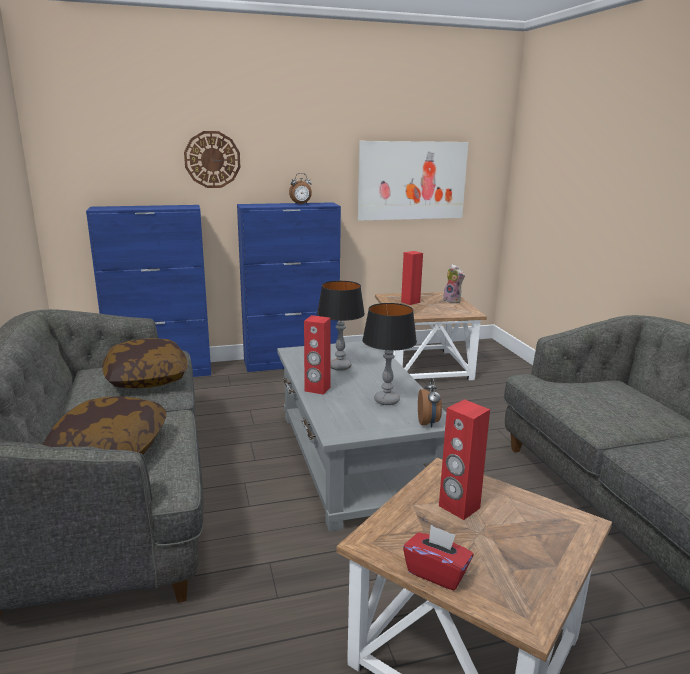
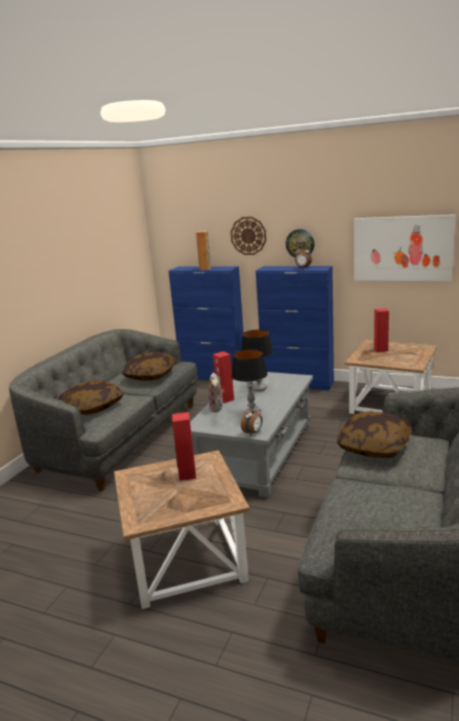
camera: 40 degrees right, 0 degrees up
(152, 208) = (205, 269): none -> brown speaker
(288, 172) = (300, 243): none -> wall clock
(436, 572) = (132, 494): red tissue box -> none
(453, 301) = (418, 353): plush toy -> plush toy (217, 408)
(585, 402) = (374, 446): none -> pillow

